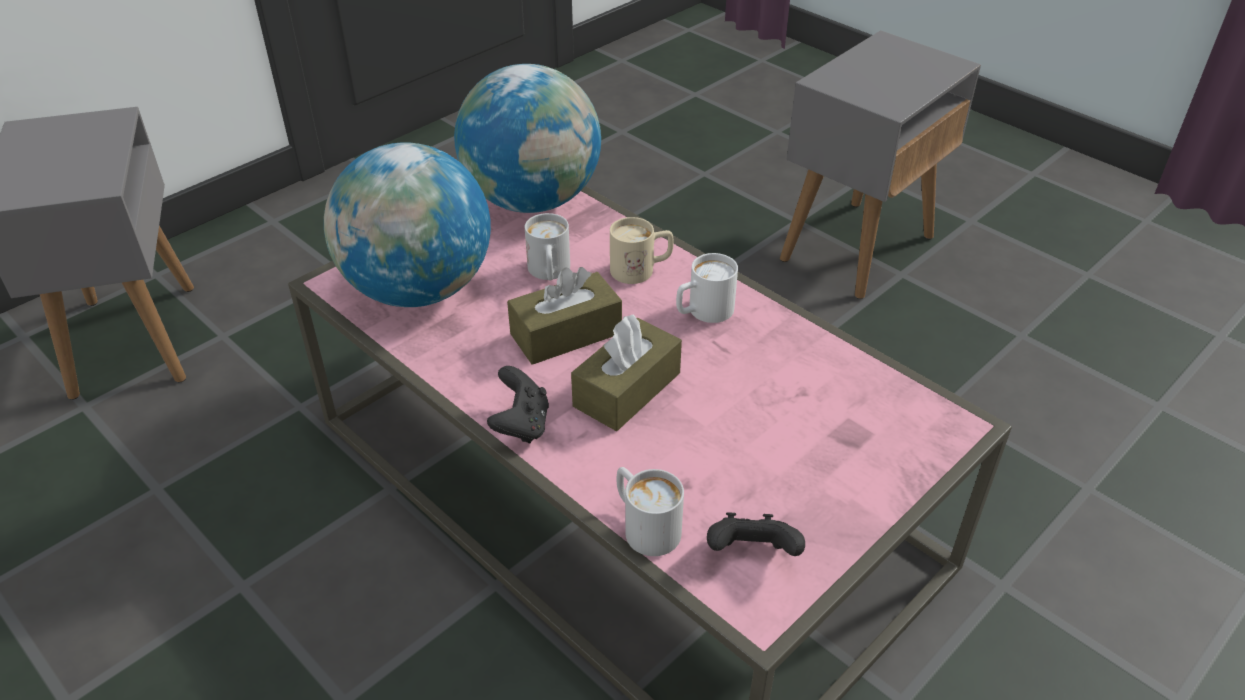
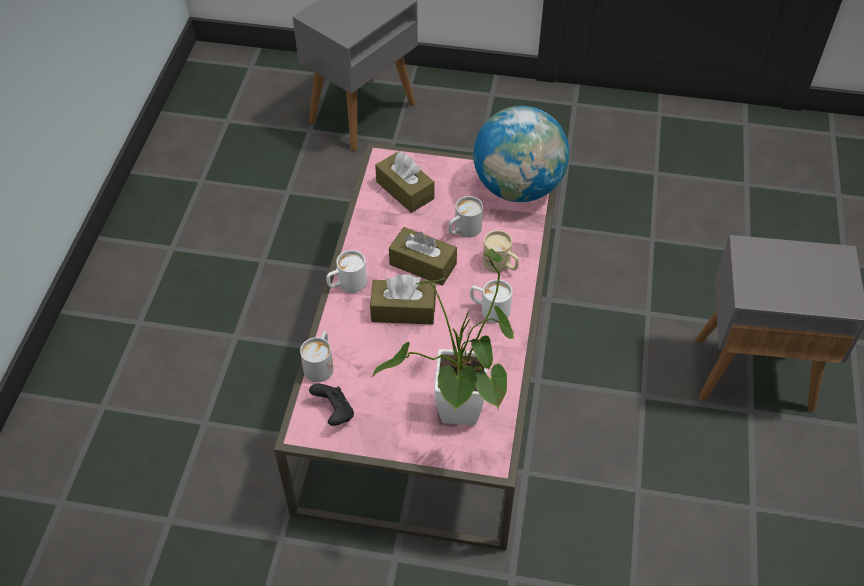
camera: 55 degrees right, 10 degrees up
(418, 290) = (405, 190): globe -> brown tissue box
(521, 425) = (346, 285): black game controller -> white mug
(864, 426) = (458, 420): none -> potted plant

